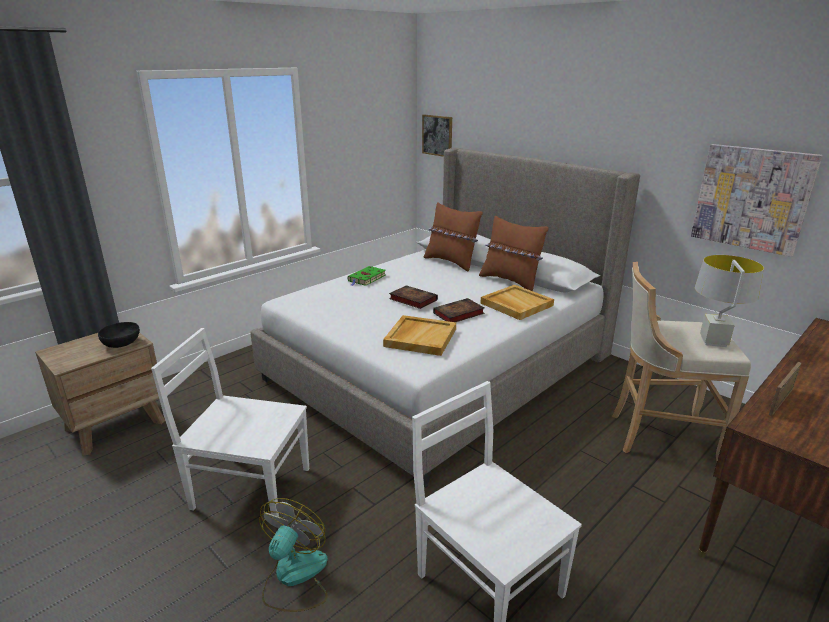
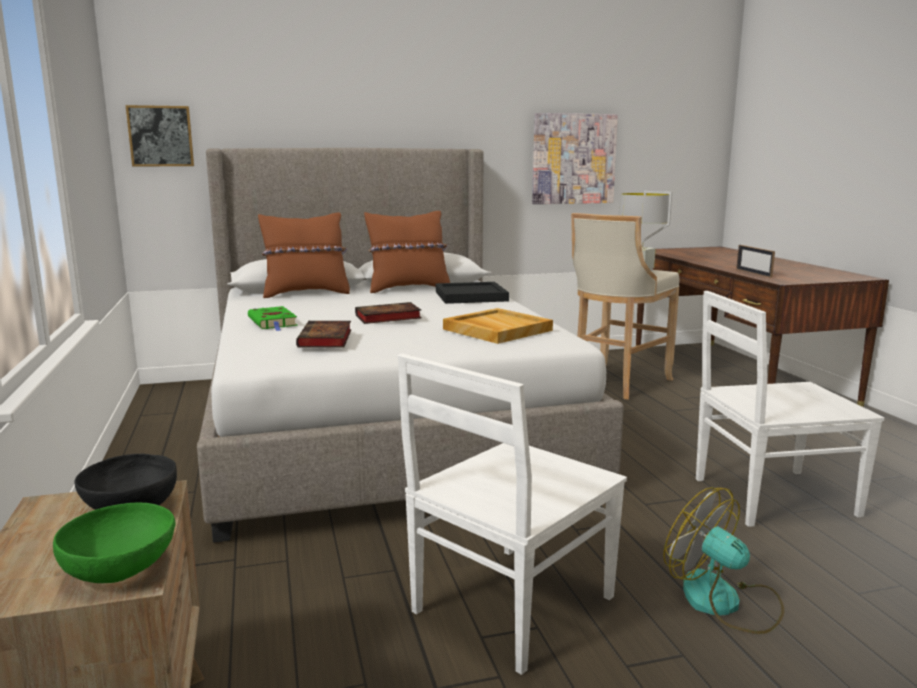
camera: 60 degrees left, 10 degrees down
(72, 361) = (122, 569): none -> green bowl
(458, 314) = (458, 312): book -> book (326, 339)
(516, 304) = (470, 296): beige tray -> black tray

